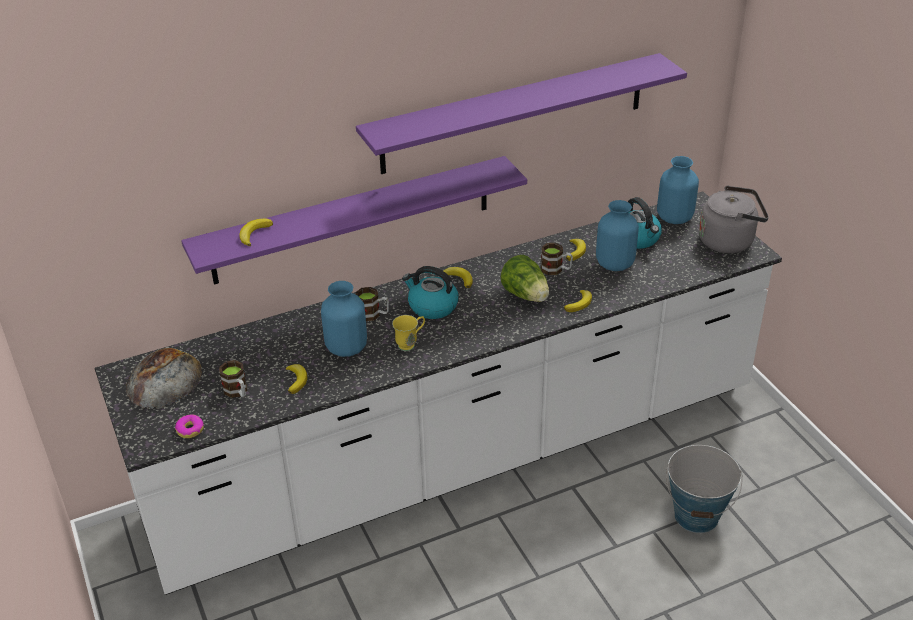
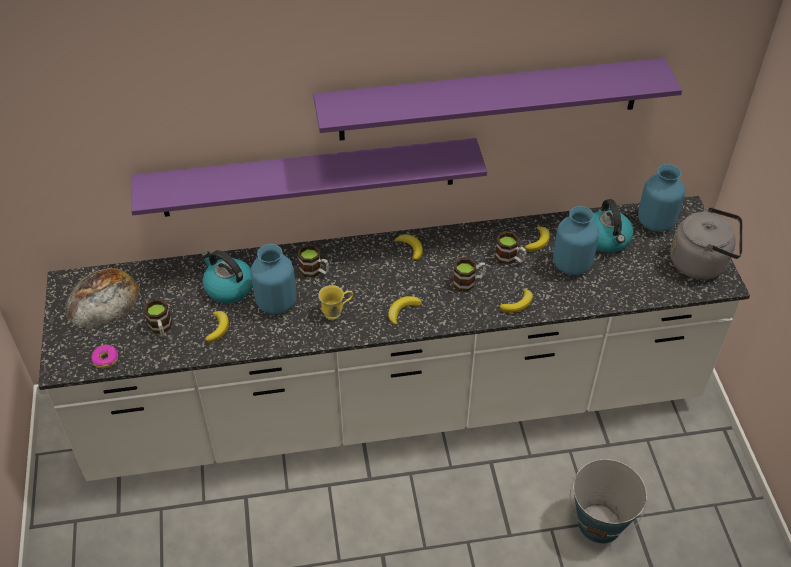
camera: 15 degrees right, 10 degrees up
(254, 234) = (199, 182): banana -> banana (402, 310)
(432, 306) = (373, 274): kettle -> kettle (228, 287)
(526, 295) = (468, 282): lettuce -> mug

